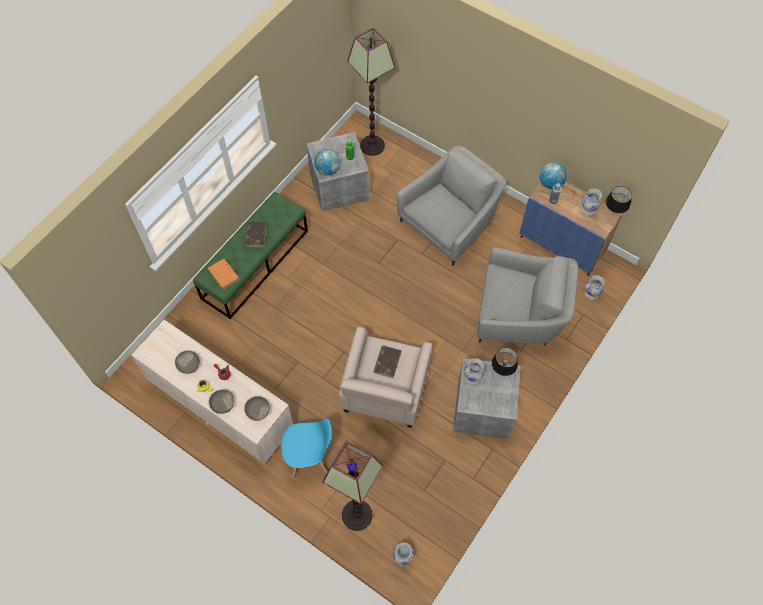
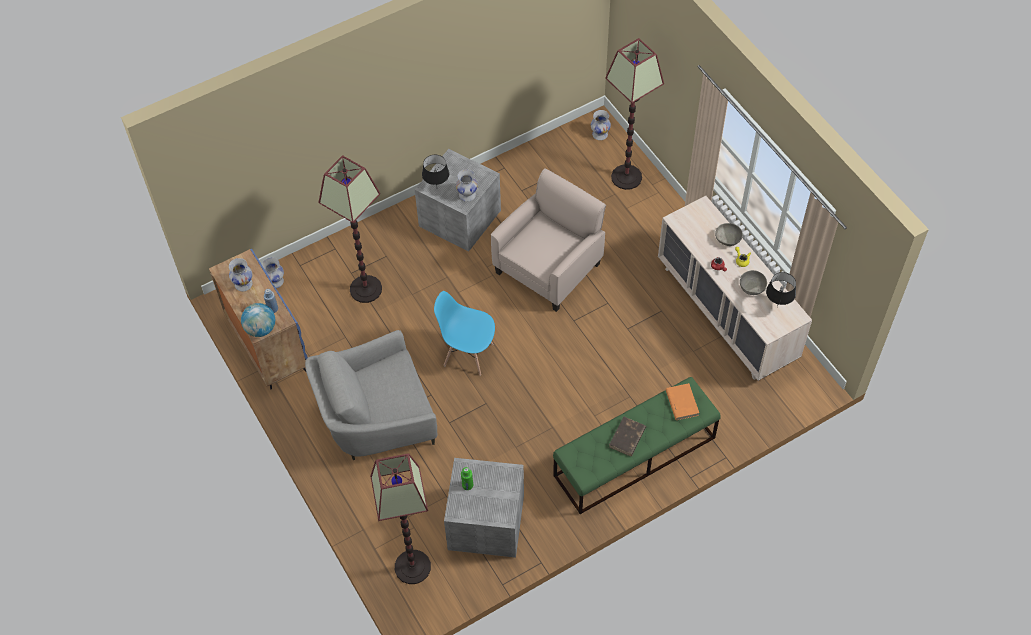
camera: 155 degrees left, 5 degrees down
(258, 411) = (694, 222): grey bowl -> none
(309, 458) = (651, 236): blue chair -> blue chair (468, 354)
(327, 170) = (504, 477): globe -> none
(387, 362) = (541, 248): brown book -> none
(519, 315) = (365, 289): grey armchair -> floor lamp
(612, 215) = (222, 269): black table lamp -> black table lamp (777, 307)

